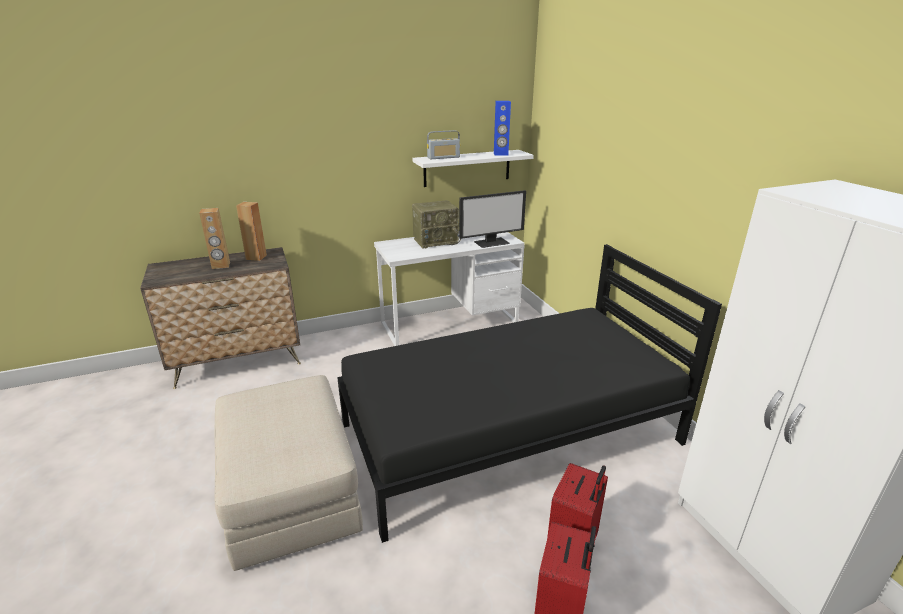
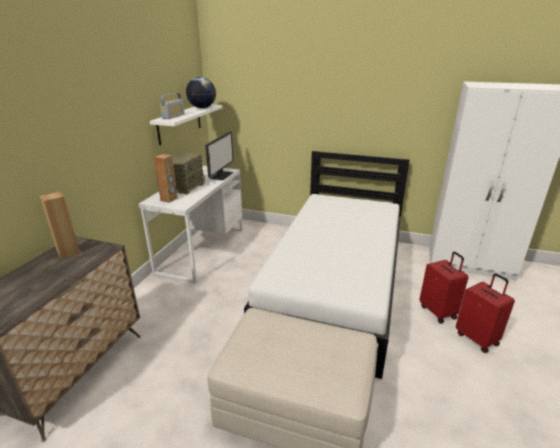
camera: 50 degrees left, 0 degrees up
(221, 265) = (46, 274): brown speaker -> brown speaker (169, 199)
(500, 154) = (202, 108): blue speaker -> globe
(509, 433) = (336, 284): black bed -> white bed

